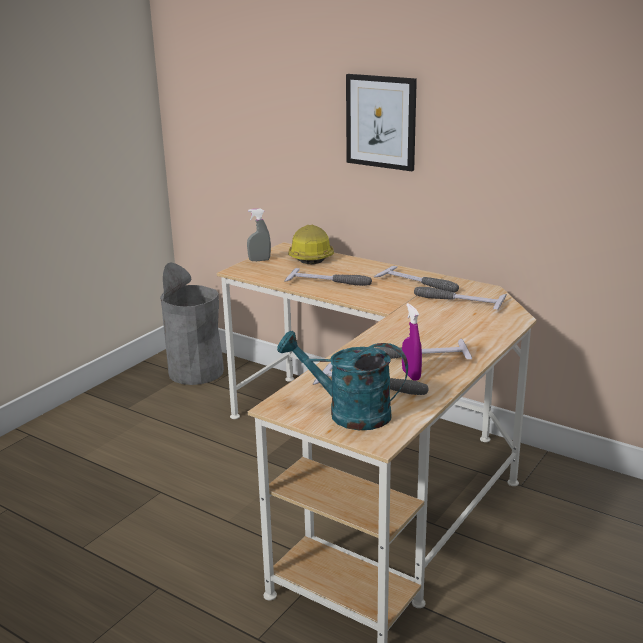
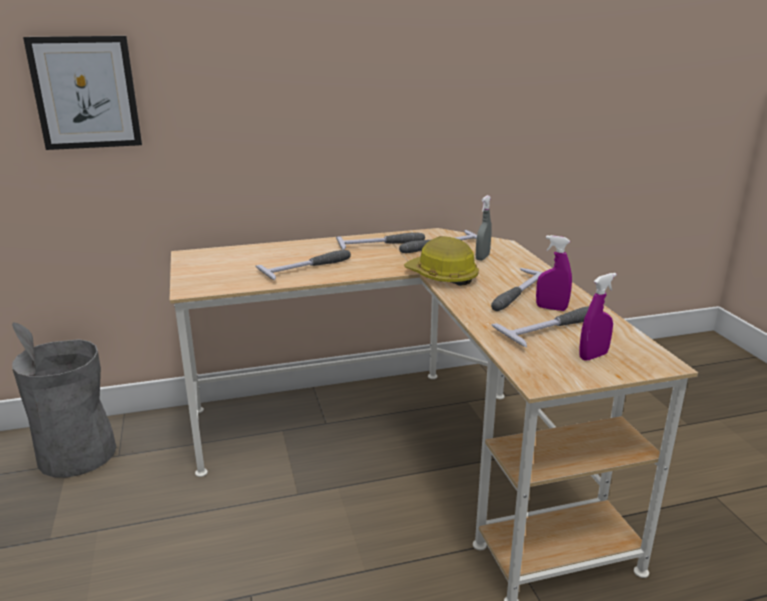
camera: 50 degrees left, 0 degrees up
(259, 260) = (189, 273): grey spray bottle -> grey spray bottle (482, 257)
(310, 256) = (232, 254): hard hat -> hard hat (442, 276)
(348, 413) = (593, 356): turquoise watering can -> purple spray bottle
(381, 122) = (292, 84): picture -> picture (86, 93)

